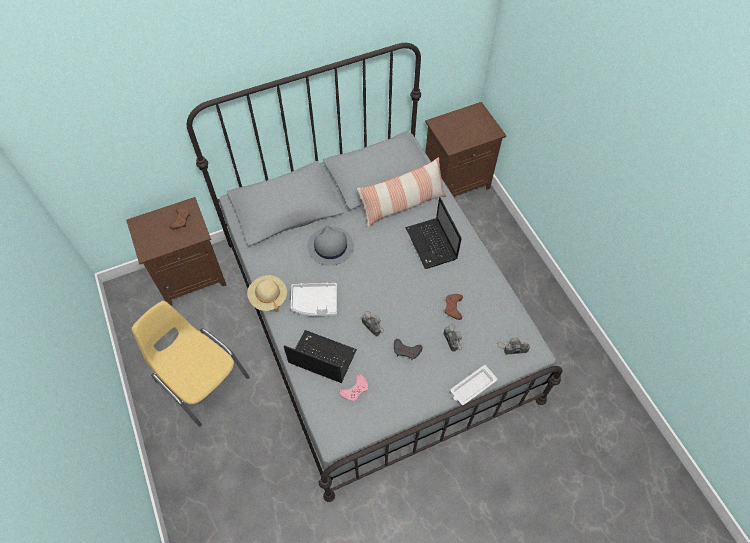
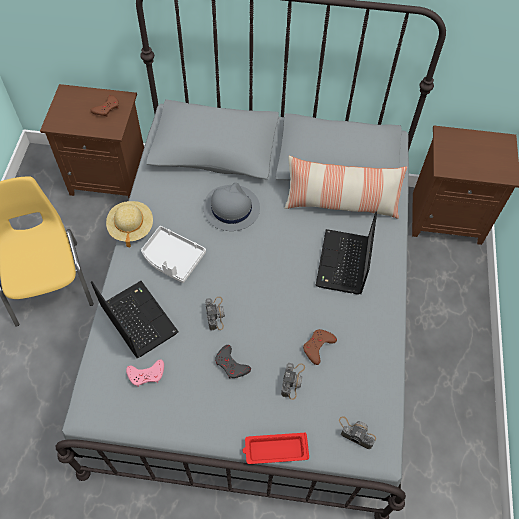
camera: 30 degrees right, 0 degrees up
(472, 387) = (275, 449): white tray -> red tray

